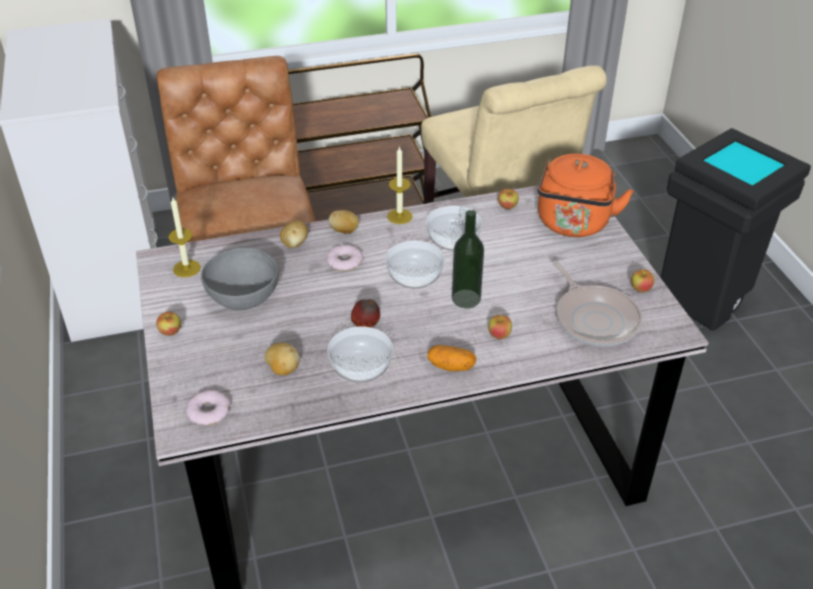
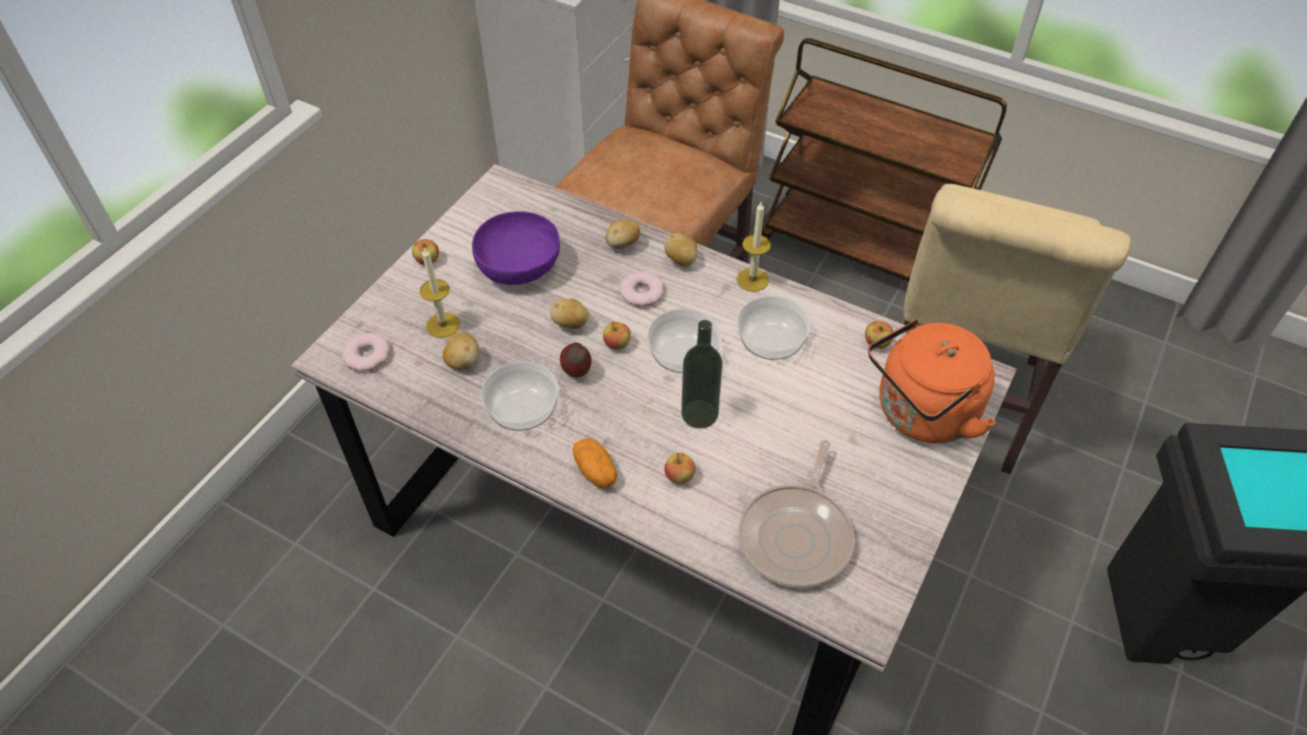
camera: 45 degrees right, 10 degrees up
(186, 268) = (509, 208): candle -> candle (443, 325)
(243, 295) = (519, 266): grey bowl -> purple bowl
(324, 304) = (570, 324): none -> potato
(640, 289) = (894, 543): apple -> apple (617, 344)

